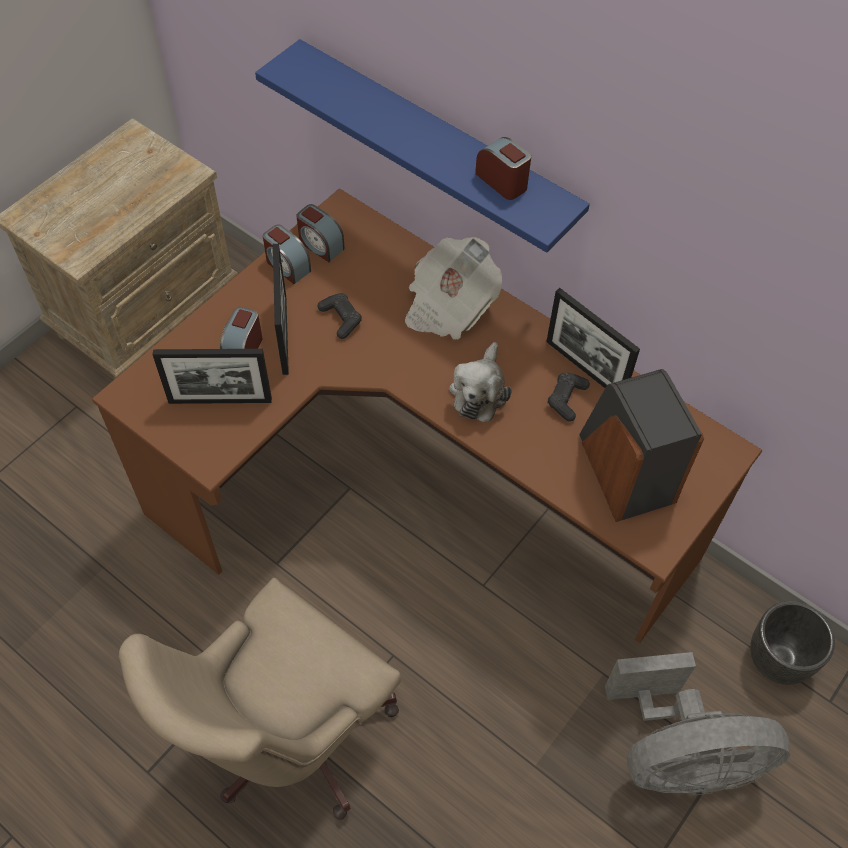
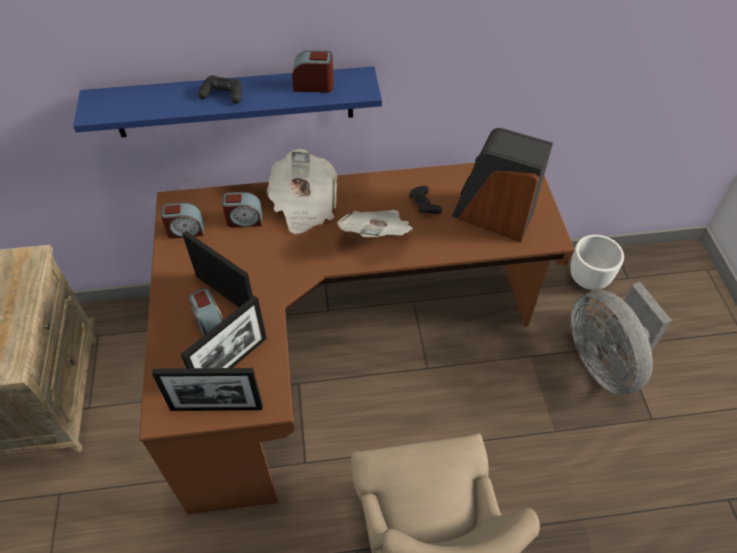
camera: 45 degrees left, 5 degrees down
(287, 266) = (178, 257): alarm clock -> alarm clock (244, 220)
(341, 319) = (250, 260): black game controller -> black game controller (223, 95)
(479, 391) = (376, 236): plush toy -> newspaper
(585, 369) = (414, 183): picture frame -> picture frame (216, 408)
(679, 757) = (604, 361): grey fan -> grey fan turned 120 degrees clockwise
(777, 660) = (589, 279): black planter -> white planter

